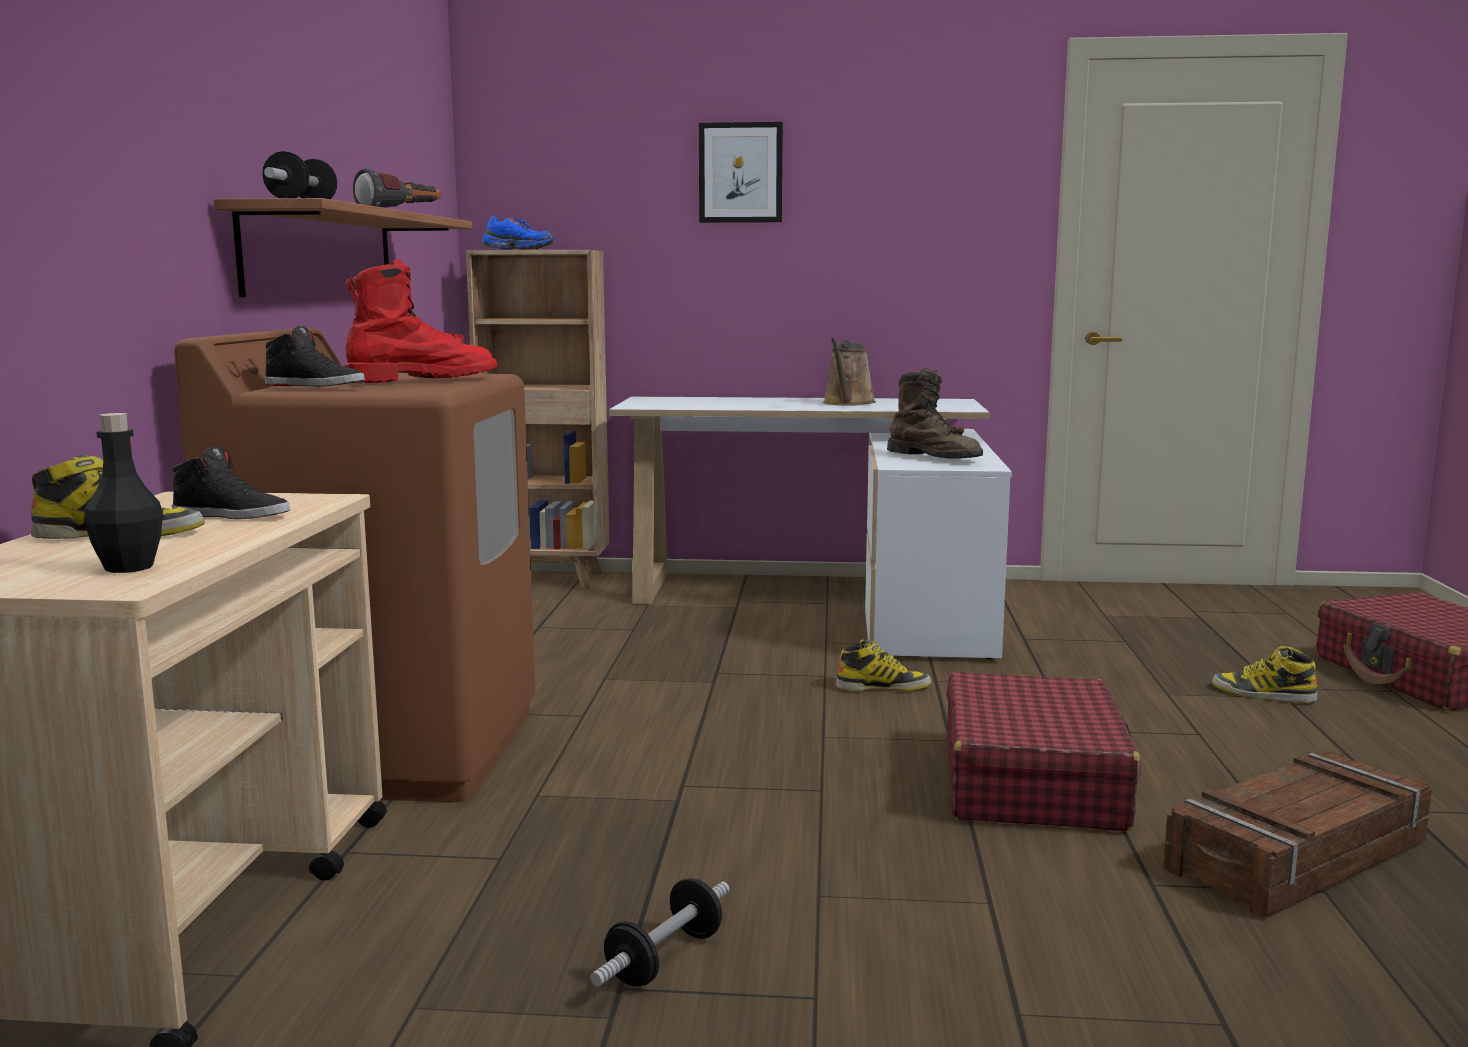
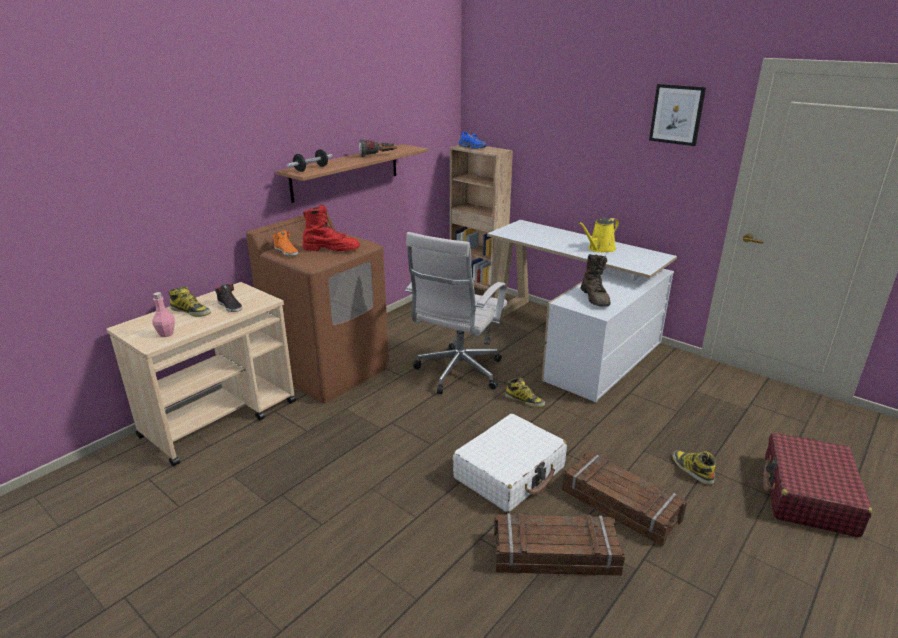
camera: 35 degrees right, 15 degrees up
(129, 567) = (166, 334): black bottle -> pink bottle
(315, 385) = (286, 252): black shoe -> orange shoe
(665, 959) = (302, 490): dumbbell -> none
(697, 685) = (457, 374): none -> white office chair
(740, 173) = (576, 119): picture -> picture (676, 114)
(848, 403) = (599, 249): brown watering can -> yellow watering can
(1032, 782) = (510, 473): red suitcase -> white suitcase
(1260, 763) = (620, 505): none -> crate

